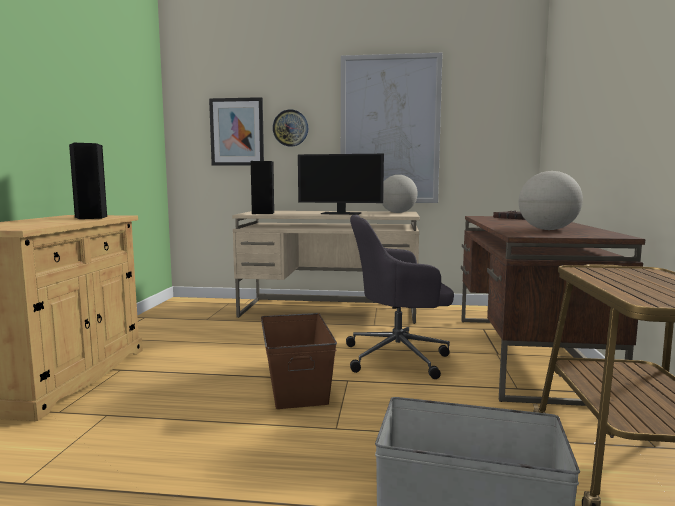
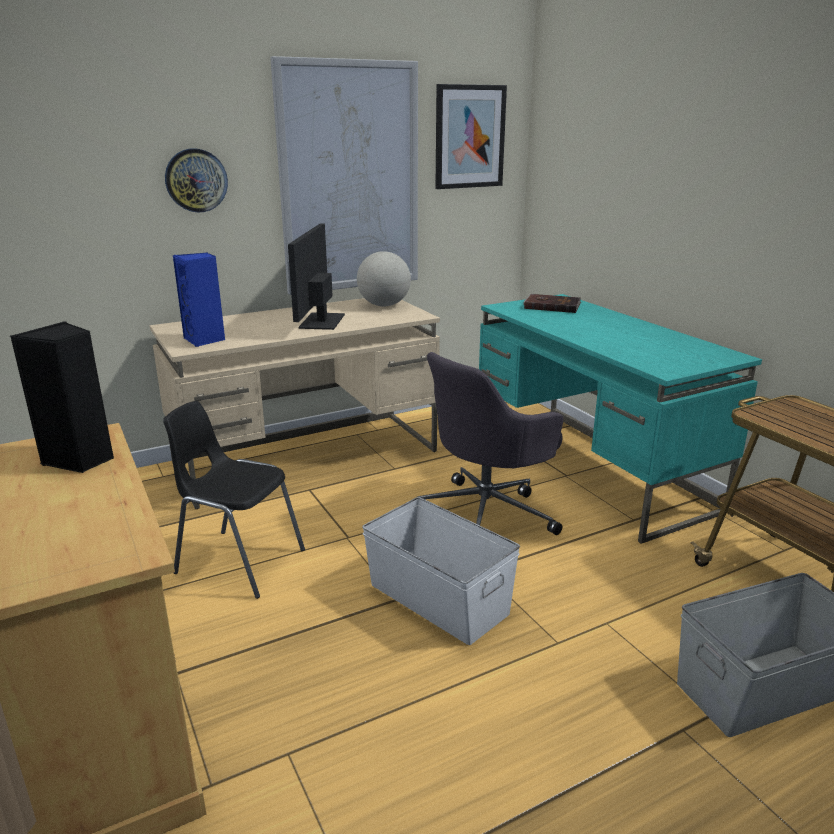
camera: 35 degrees left, 15 degrees up
(220, 340) = (239, 561): none -> black chair
(237, 132) = (96, 191): picture -> picture (469, 137)
(263, 213) = (205, 340): black speaker -> blue speaker
(297, 383) = (438, 598): brown storage box -> white storage box
(341, 213) = (321, 321): monitor -> monitor turned 120 degrees clockwise
(525, 355) = (590, 469): brown desk -> turquoise desk
(547, 229) = (653, 347): globe -> none

